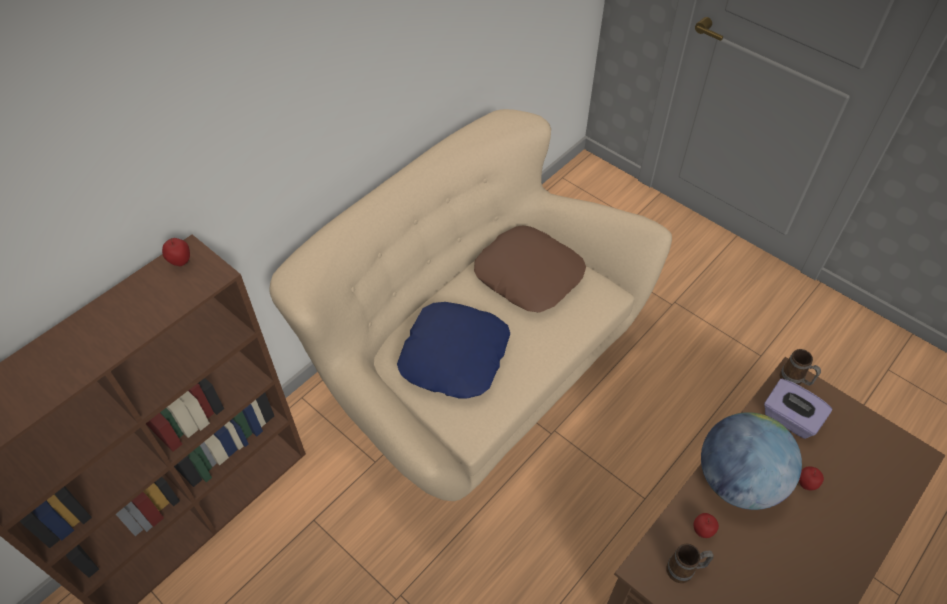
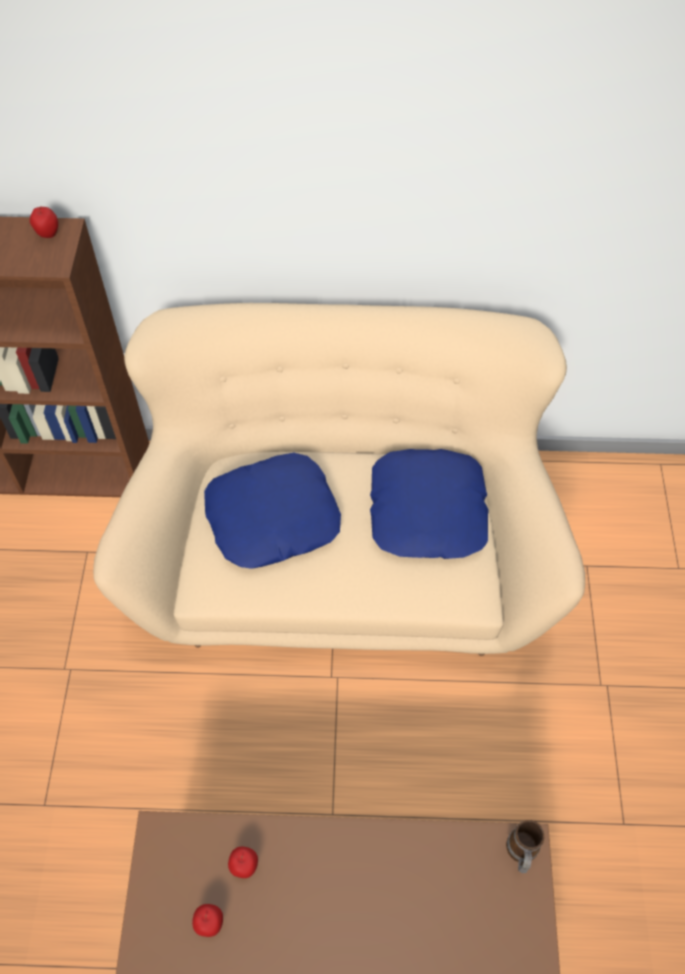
camera: 50 degrees right, 5 degrees up
(529, 275) = (428, 511): brown pillow -> blue pillow
(685, 570) = (188, 876): mug -> none
(737, 480) = (334, 867): globe -> none
(789, 419) = (462, 877): purple tissue box -> none
(805, 484) = (387, 944): apple -> apple (210, 923)

